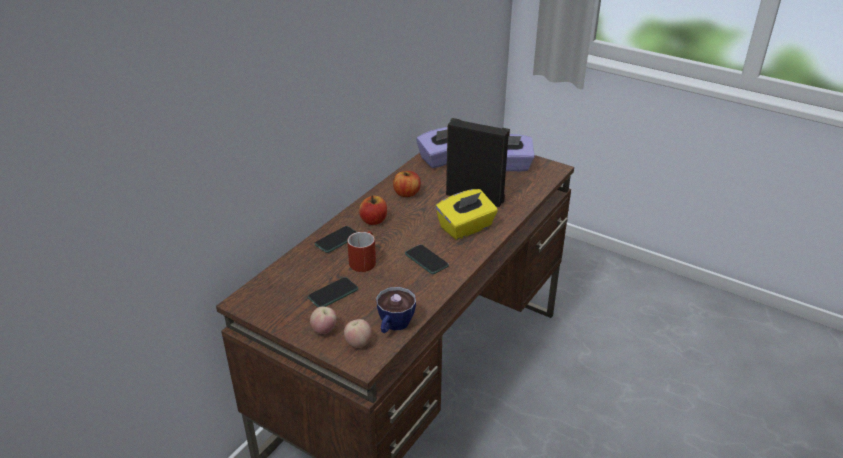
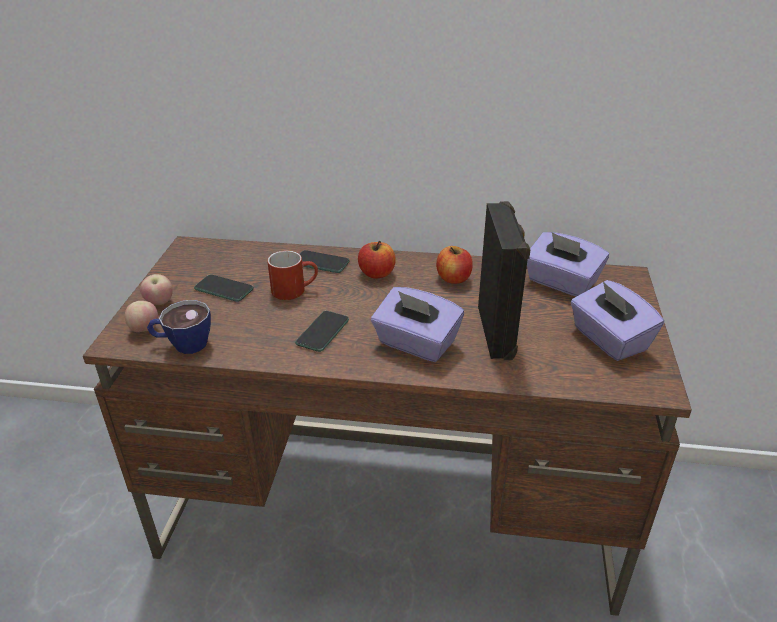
camera: 65 degrees right, 0 degrees up
(466, 228) = (416, 344): yellow tissue box -> purple tissue box

